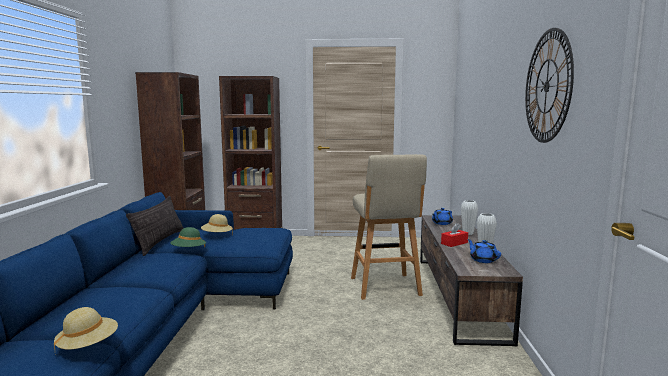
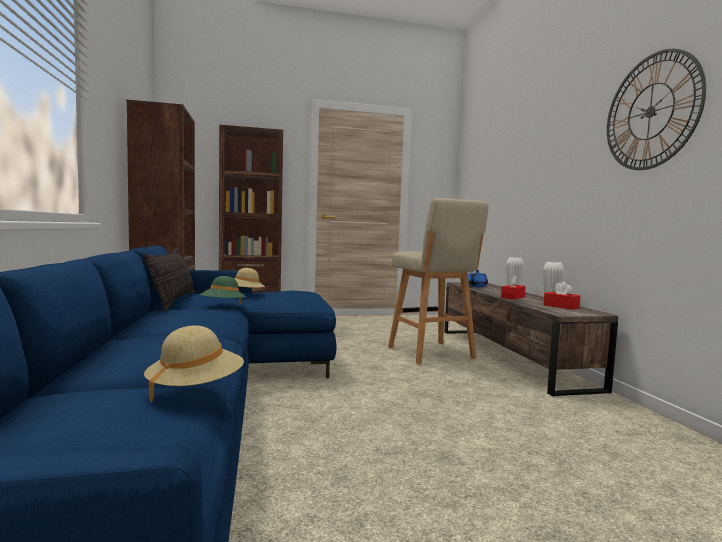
camera: 15 degrees left, 5 degrees down
(483, 260) = (561, 306): blue teapot -> red tissue box

